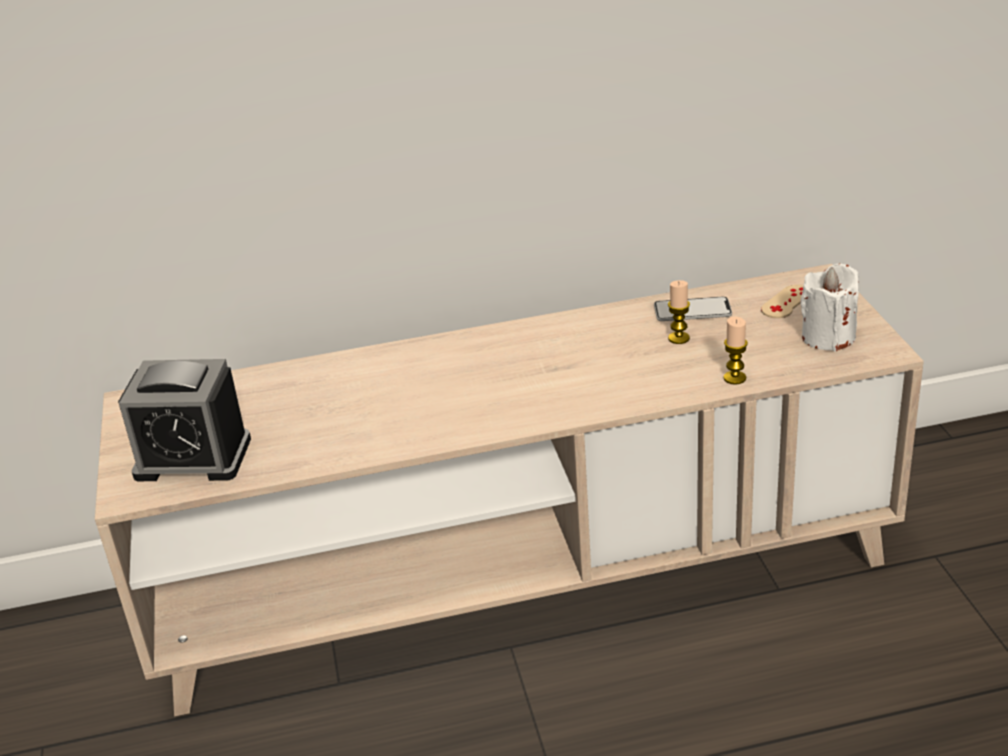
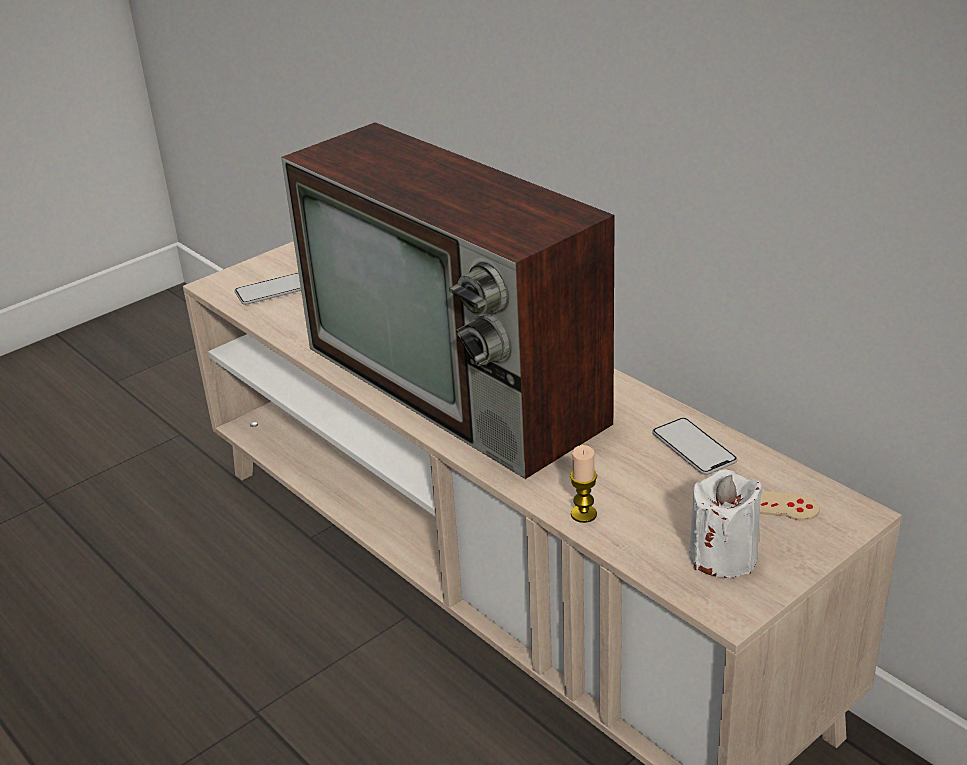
camera: 60 degrees right, 0 degrees up
(193, 458) = (272, 290): alarm clock -> phone
(499, 390) = (459, 386): none -> television
(678, 338) = (631, 456): candle -> none

